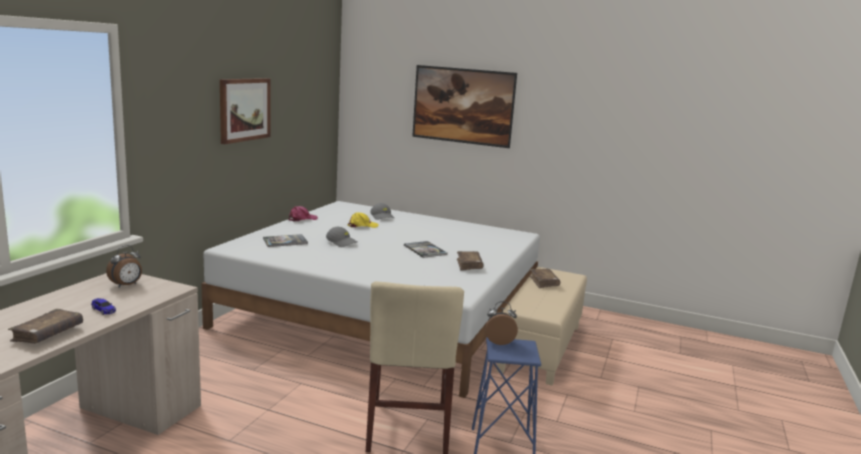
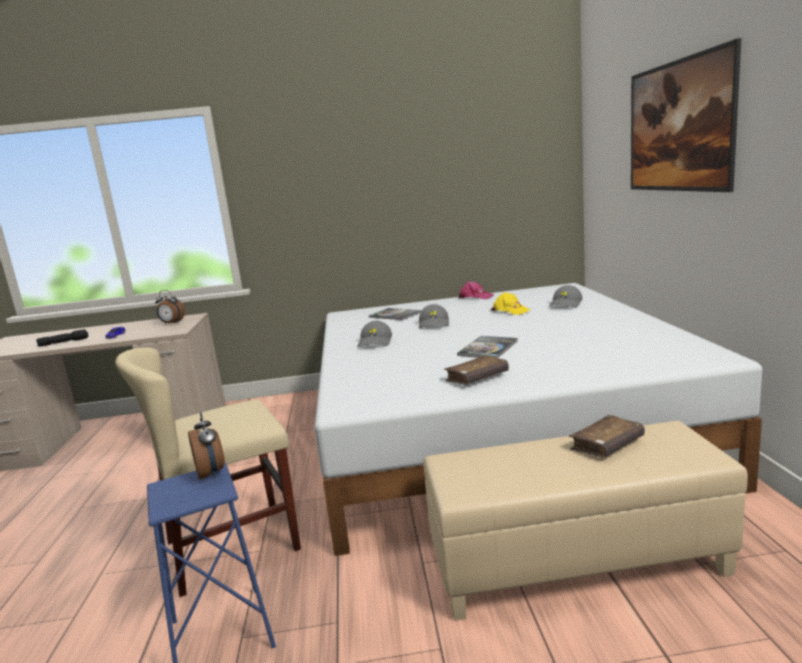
camera: 65 degrees right, 0 degrees up
(48, 334) = (64, 342): brown book -> black flashlight
(244, 109) = (387, 172): picture -> none
(345, 262) = (375, 342): none -> grey cap

